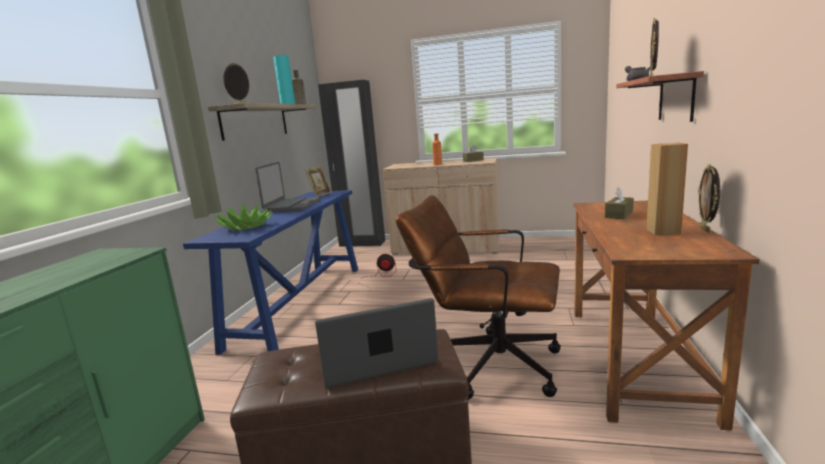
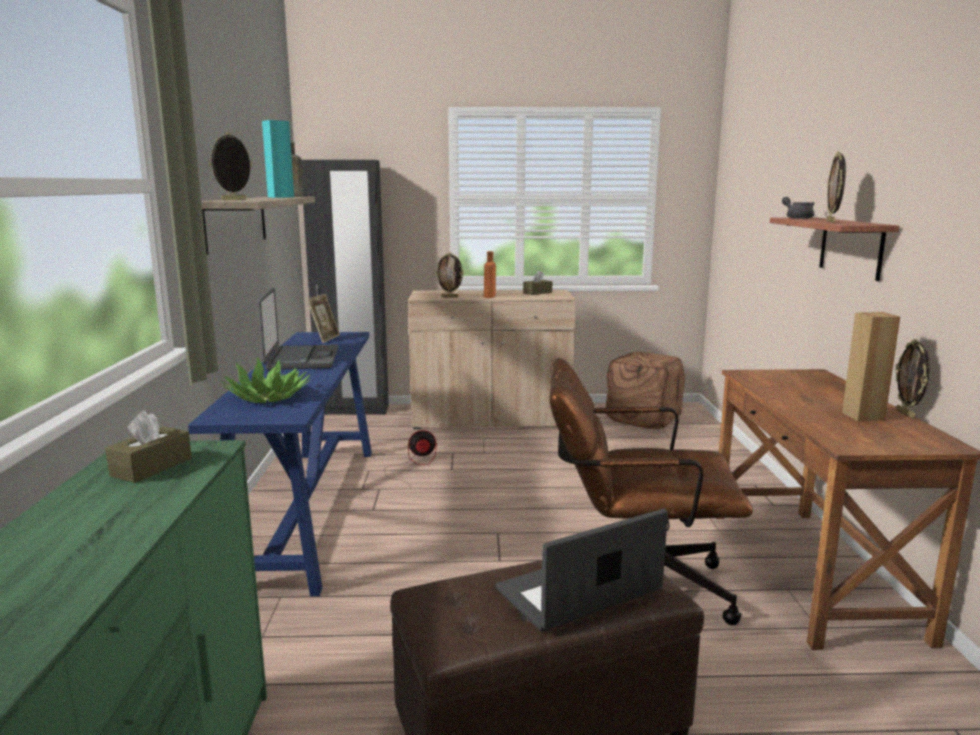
camera: 15 degrees left, 0 degrees up
(411, 166) = (450, 297): none -> picture frame
(555, 247) = (644, 418): none -> brown ottoman
(619, 214) = (793, 390): brown tissue box -> brown tissue box (151, 467)

